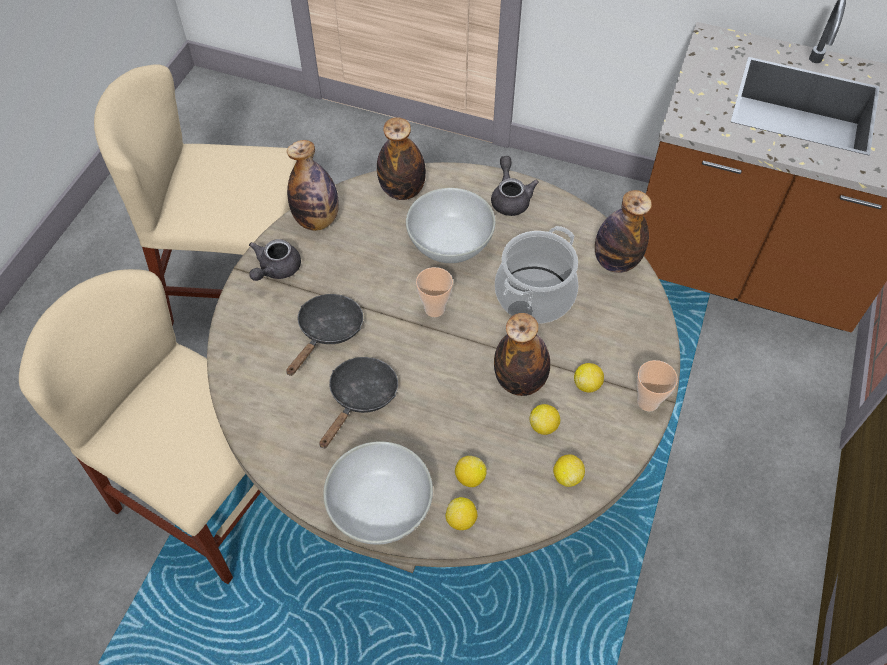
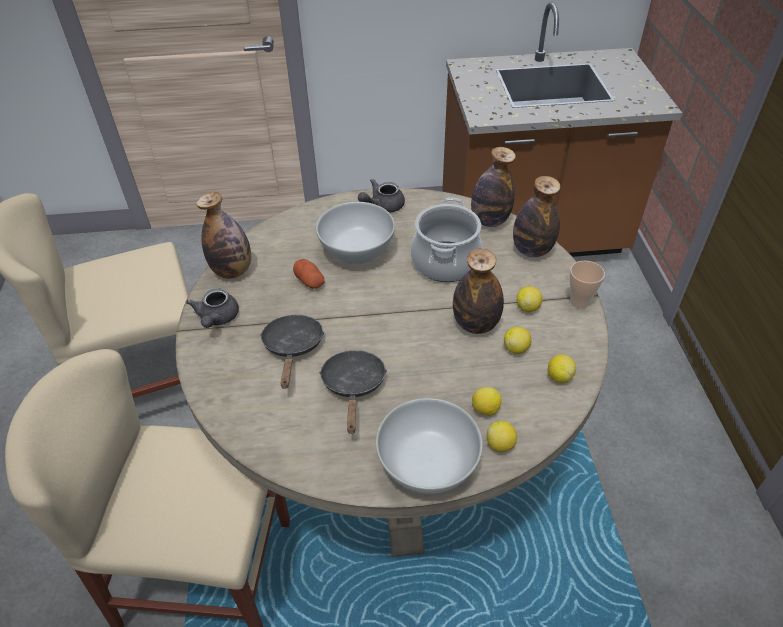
camera: 25 degrees left, 10 degrees down
(384, 262) = (310, 281): none -> potato
(402, 190) = (293, 227): bottle -> bottle (532, 250)
(434, 309) = (373, 299): cup -> none
(510, 198) = (382, 206): grey teapot -> grey teapot turned 90 degrees counterclockwise

